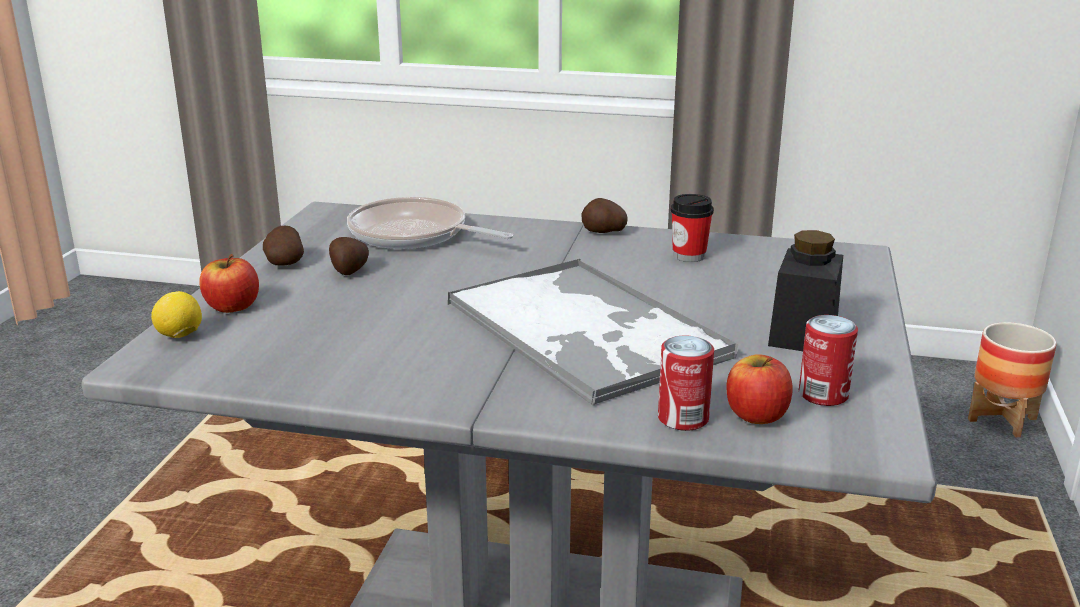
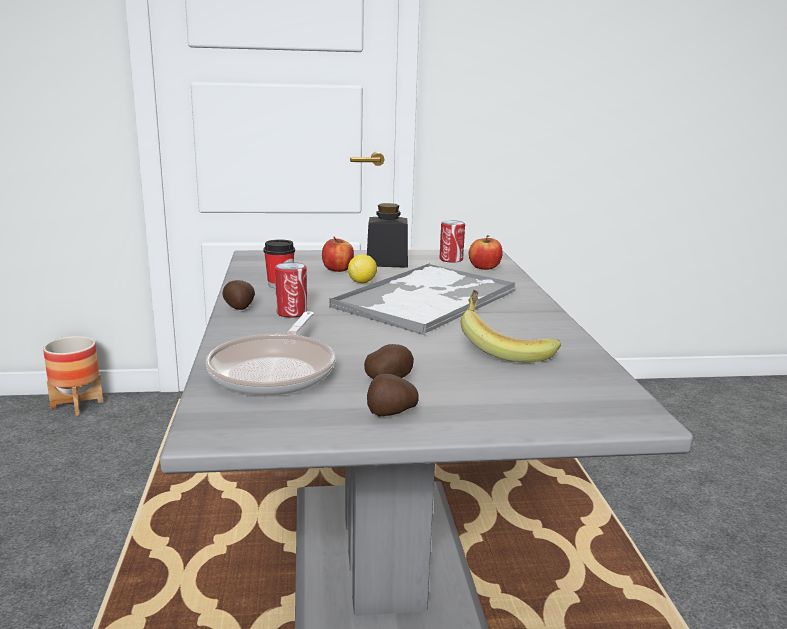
camera: 110 degrees left, 5 degrees down
(180, 336) = (584, 415): lemon -> lemon (362, 282)
(232, 307) = (509, 409): apple -> apple (337, 269)
(370, 339) = (504, 348): none -> banana
(683, 418) = (504, 277): can -> can (291, 312)

